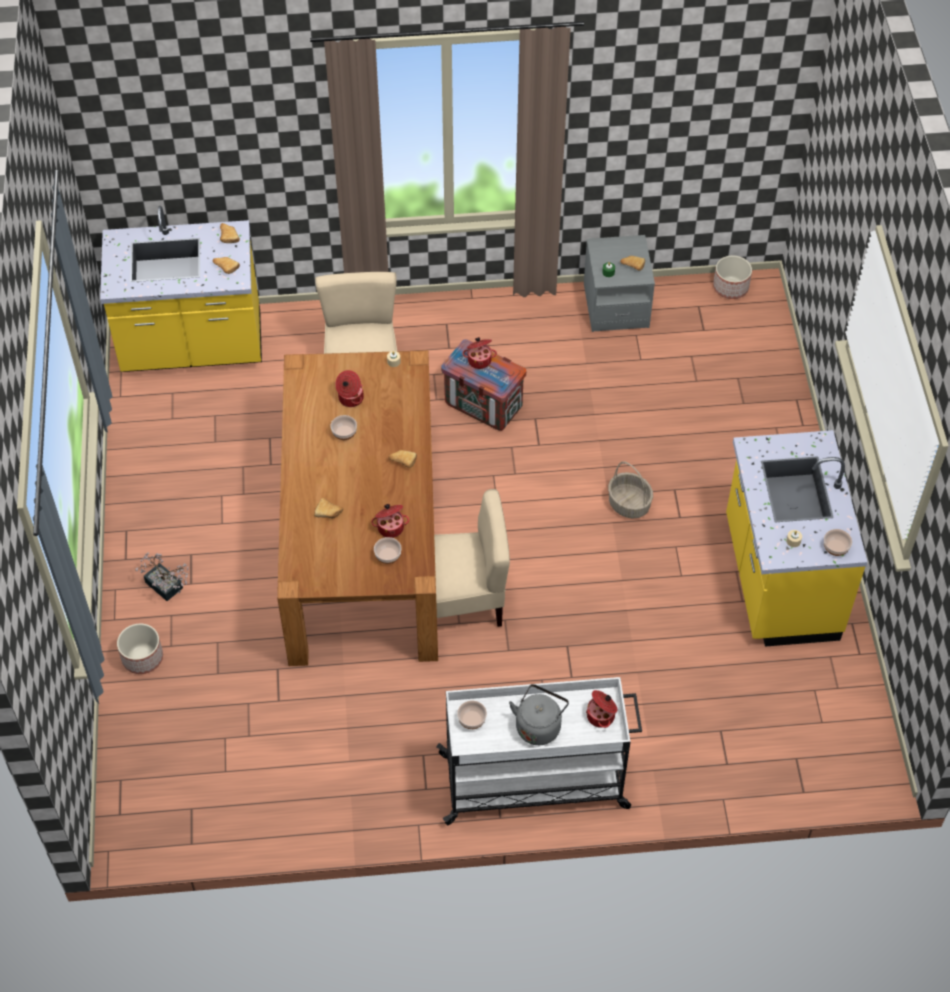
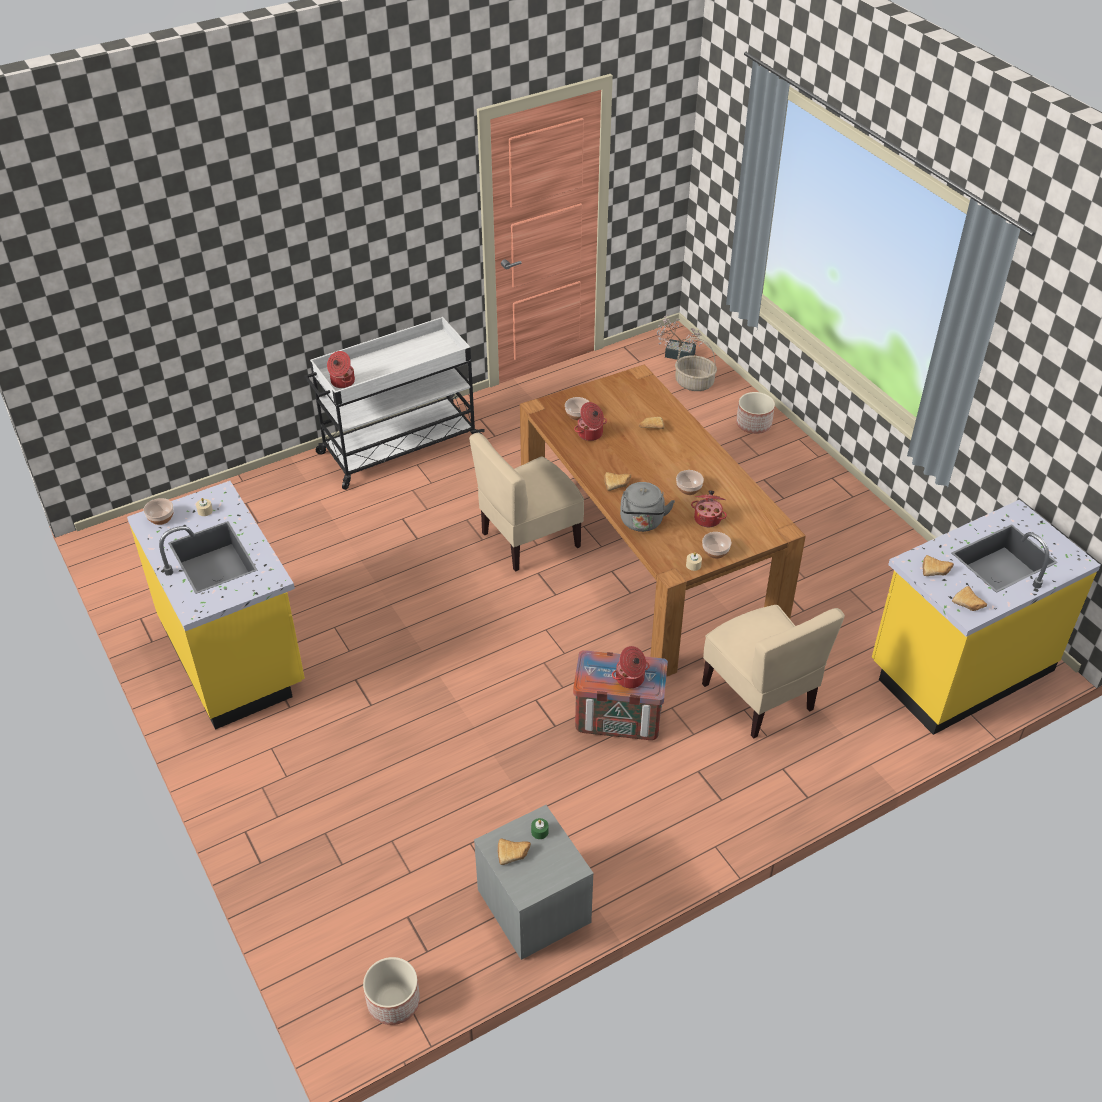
camera: 155 degrees right, 10 degrees down
(166, 588) = (779, 470): potted plant -> potted plant (676, 353)
(472, 720) = (442, 352): bowl -> bowl (715, 552)
(539, 725) = (389, 363): grey kettle -> grey kettle (642, 523)
(628, 504) = (413, 673): basket -> basket (694, 383)

